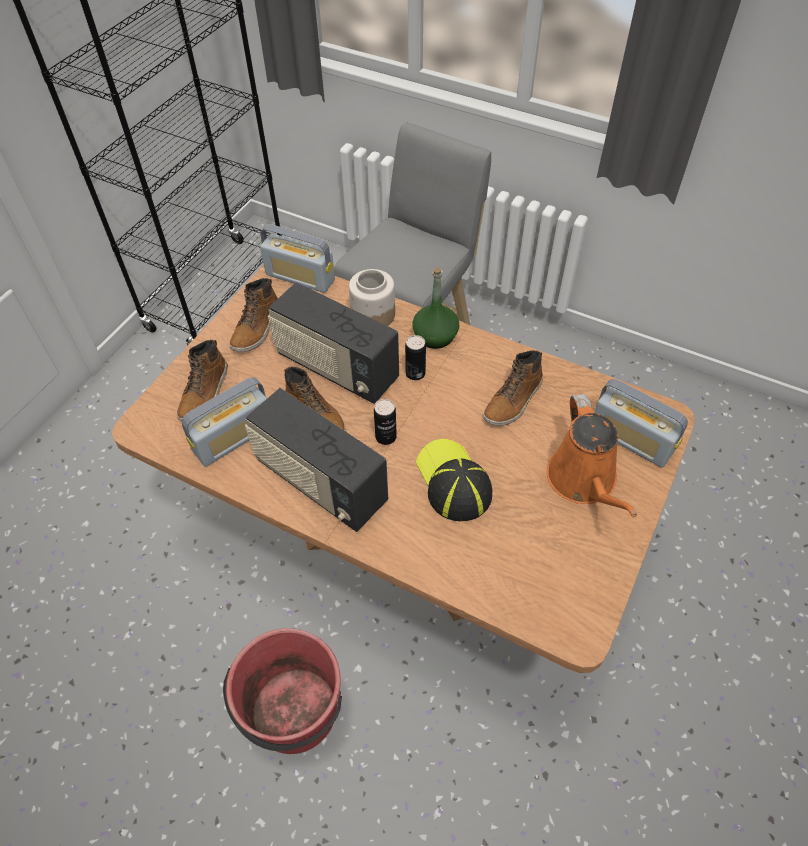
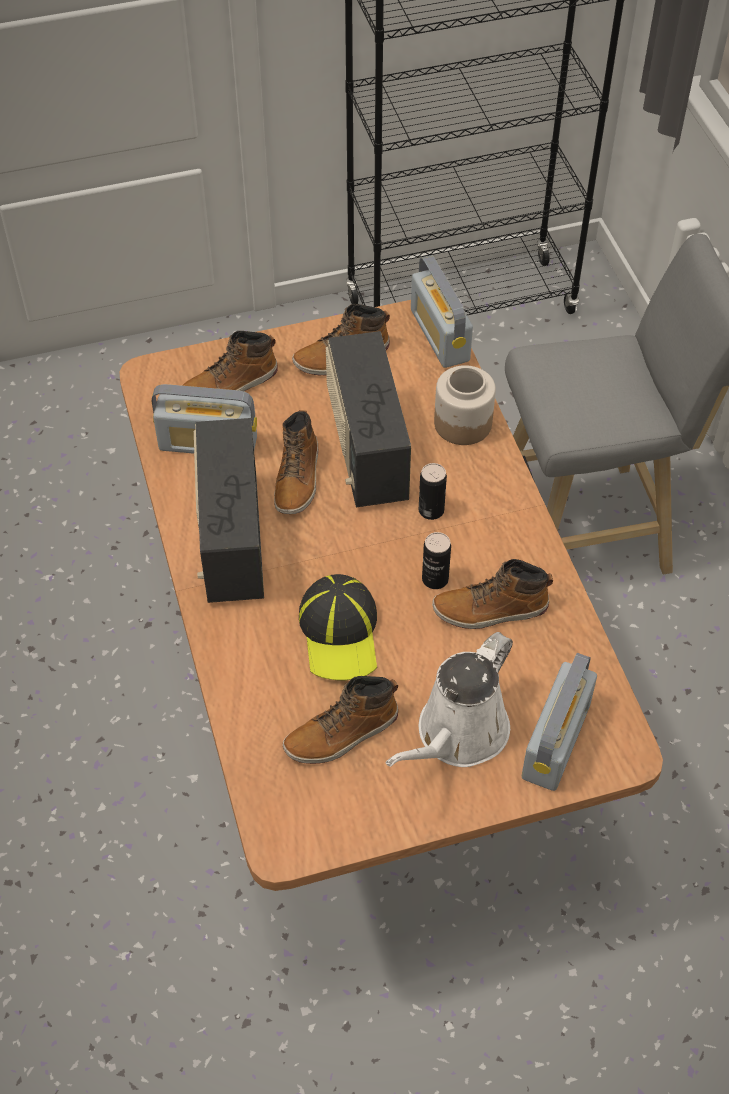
camera: 45 degrees right, 0 degrees up
(294, 712) = (103, 763): red bucket -> none
(386, 437) = (332, 546): can -> can (435, 579)
(435, 336) = (495, 490): green bottle -> none
(453, 482) = (340, 633): cap -> cap turned 150 degrees clockwise
(527, 537) = (342, 734): none -> boot
(584, 481) = (457, 735): orange watering can -> white watering can
(631, 440) = (556, 741): radio -> radio turned 150 degrees counterclockwise

